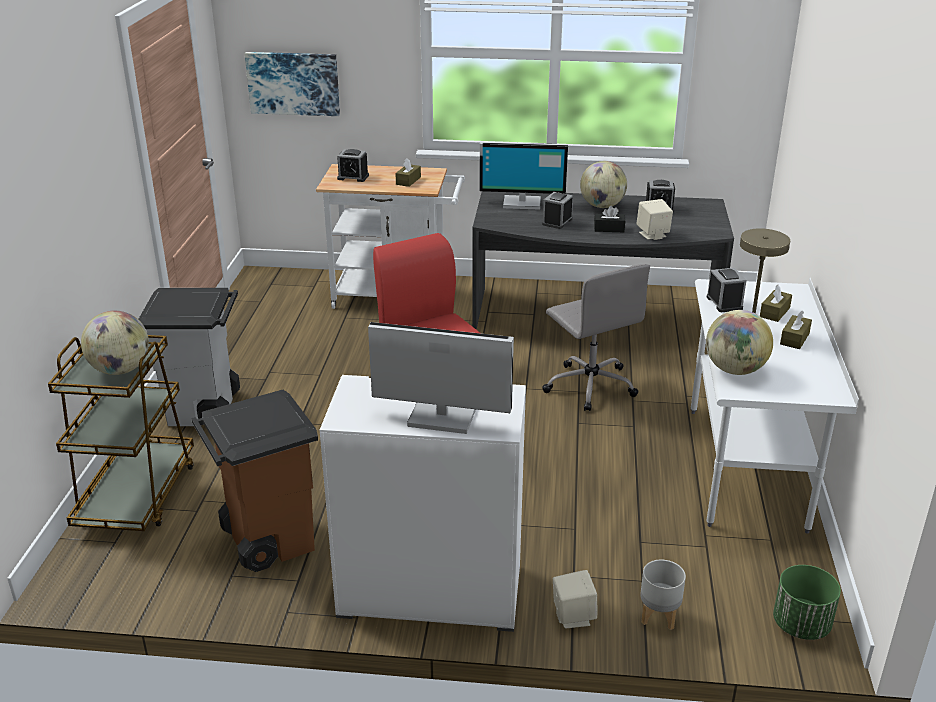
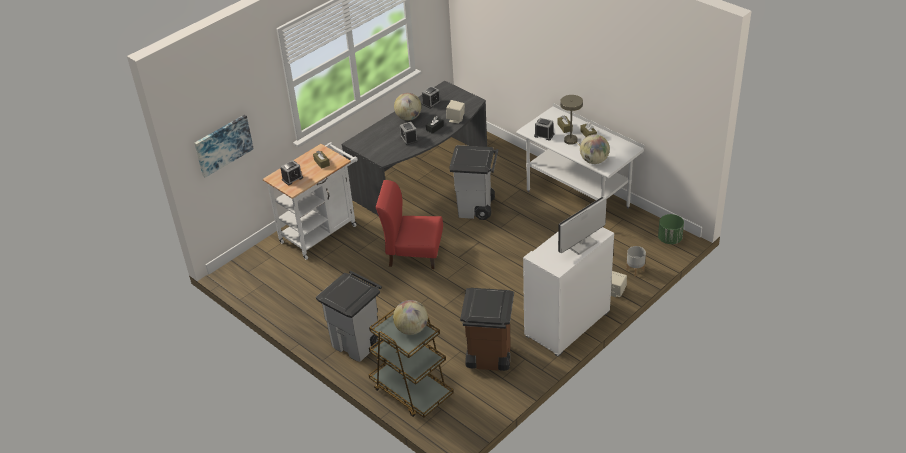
camera: 50 degrees left, 10 degrees up
(522, 202) = (374, 139): monitor -> none
(590, 385) = (476, 209): grey office chair -> grey trash can

